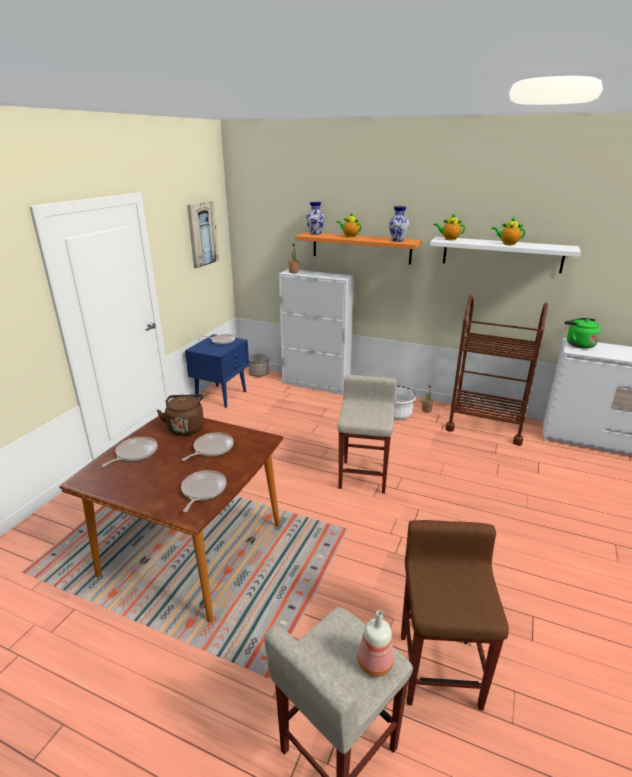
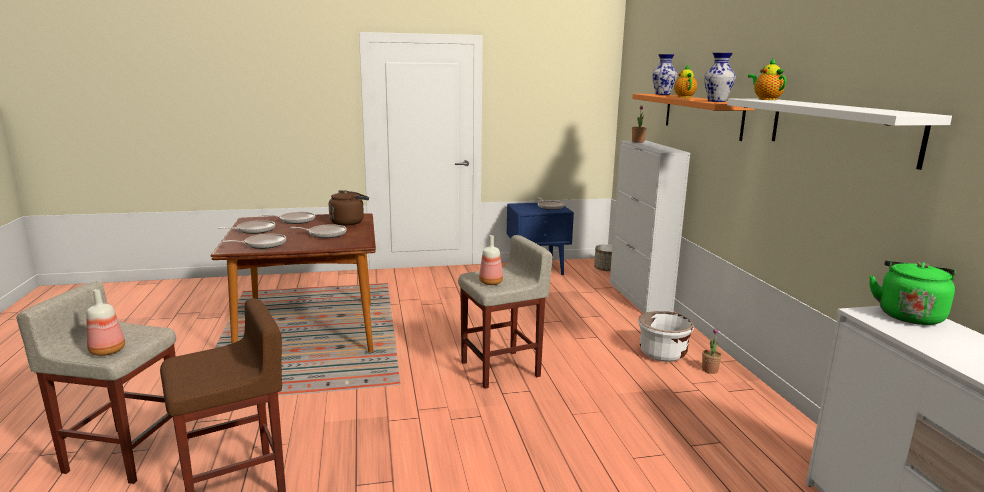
camera: 55 degrees right, 10 degrees down
(137, 486) = (254, 230): none -> frying pan
(202, 234) = (567, 89): picture -> none
(371, 418) = (491, 282): none -> bottle
(485, 425) = (756, 422): brown cart -> none
(507, 244) = (823, 105): teapot -> none

